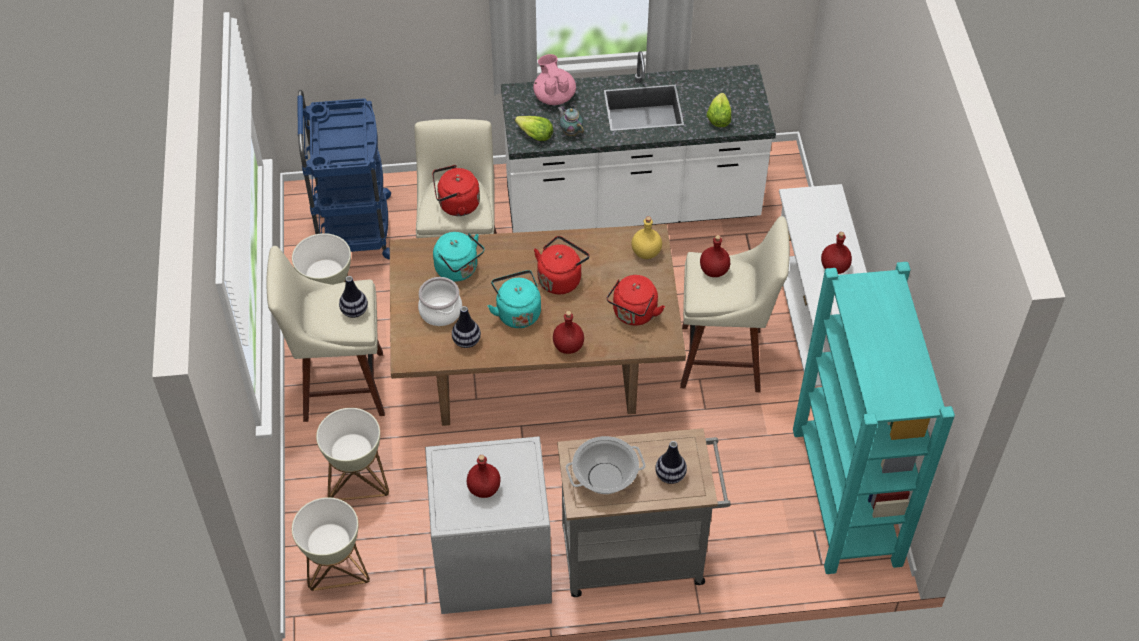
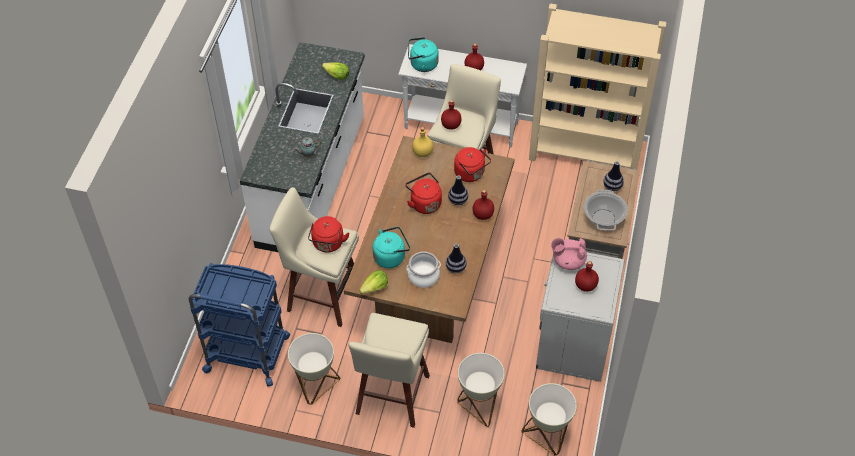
camera: 70 degrees left, 0 degrees up
(354, 311) = (398, 328): vase -> vase (458, 200)
(517, 312) = (442, 234): turquoise kettle -> turquoise kettle (422, 64)
(534, 135) = (300, 175): lettuce -> lettuce (375, 288)
(554, 96) = (269, 154): pink teapot -> pink teapot (568, 261)
(846, 496) = (585, 151): turquoise bookcase -> beige bookcase

